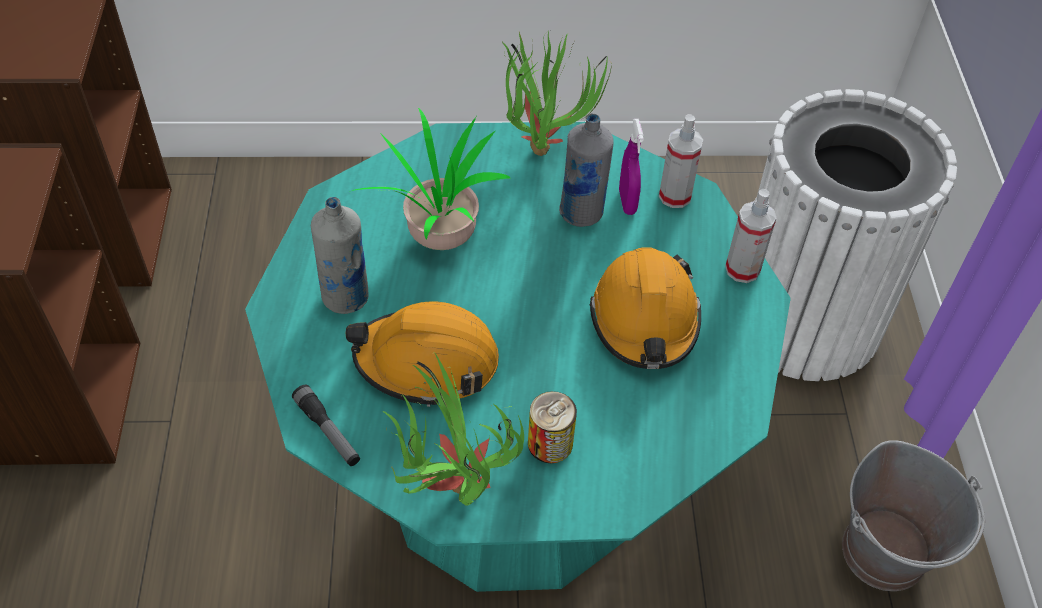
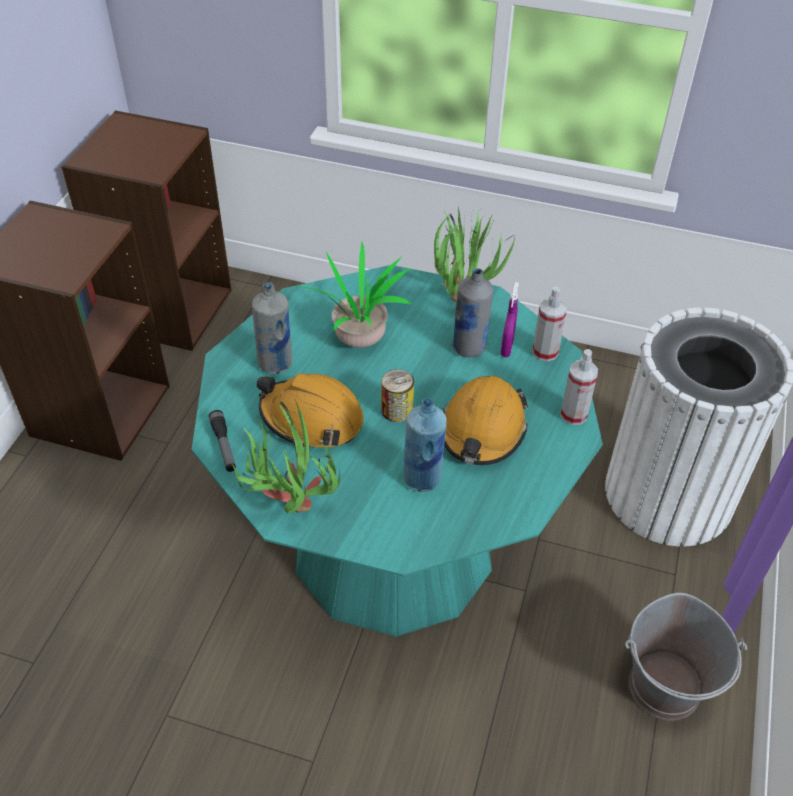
camera: 20 degrees right, 5 degrees down
(550, 443) = (373, 495): can -> can (397, 410)
(600, 403) = (422, 478): none -> blue bottle

